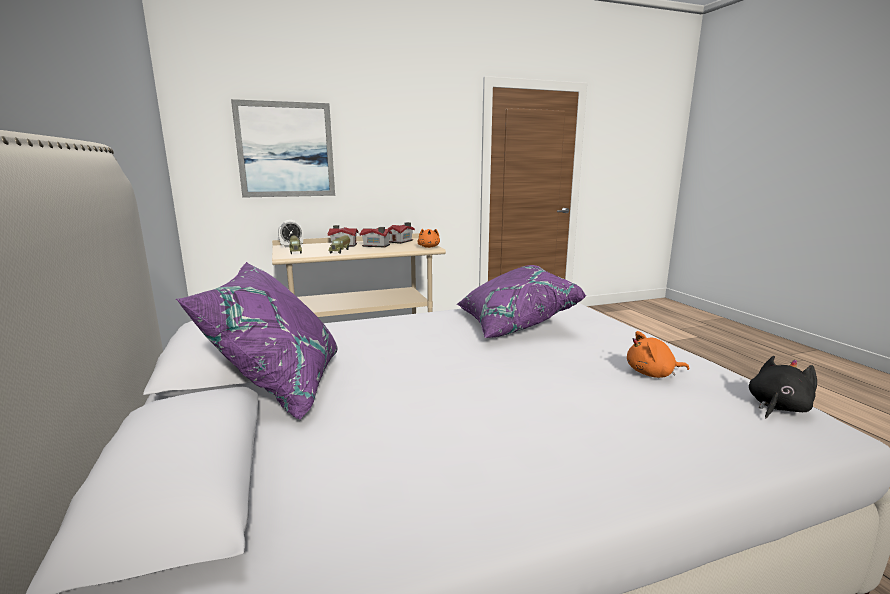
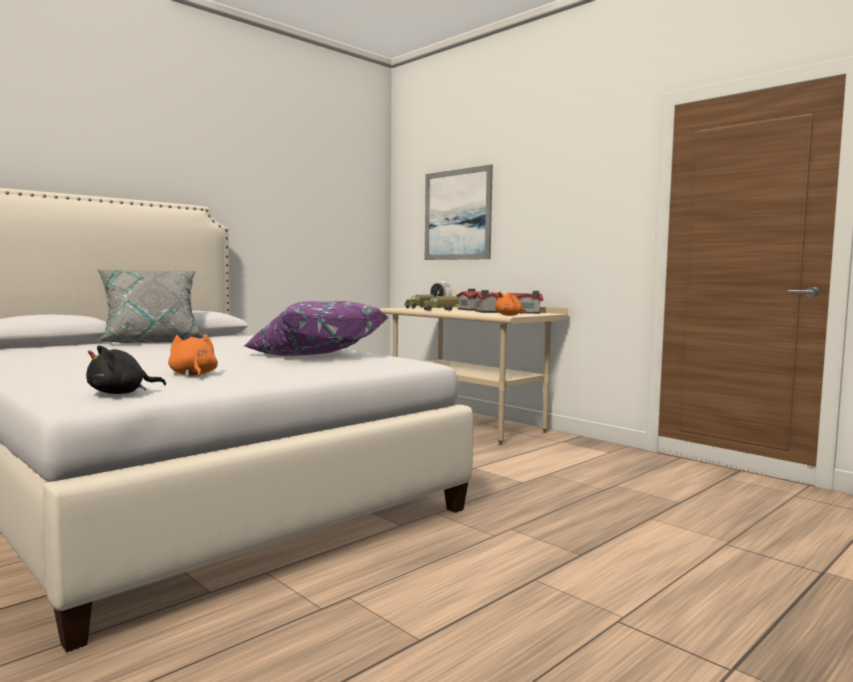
camera: 65 degrees right, 10 degrees down
(279, 387) = (151, 341): purple pillow -> grey pillow
(777, 407) = (121, 393): black plush toy -> black plush toy turned 120 degrees clockwise

